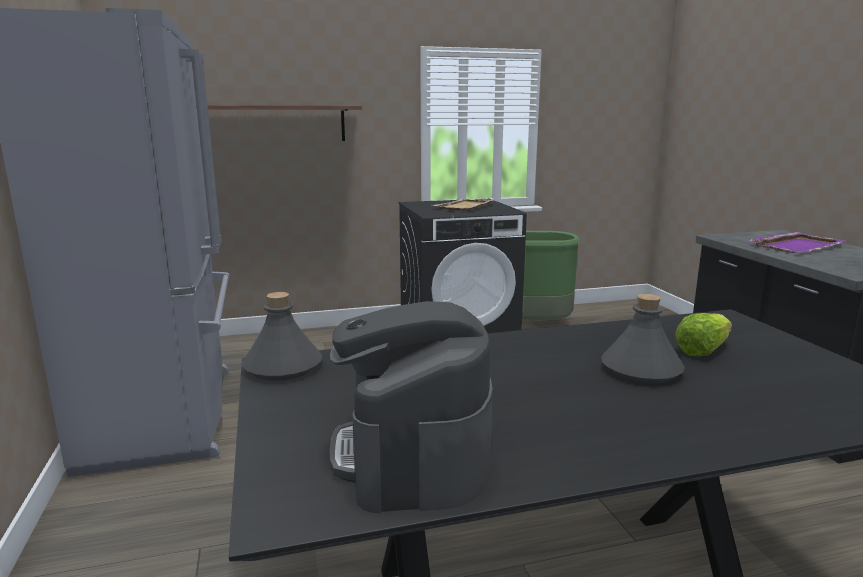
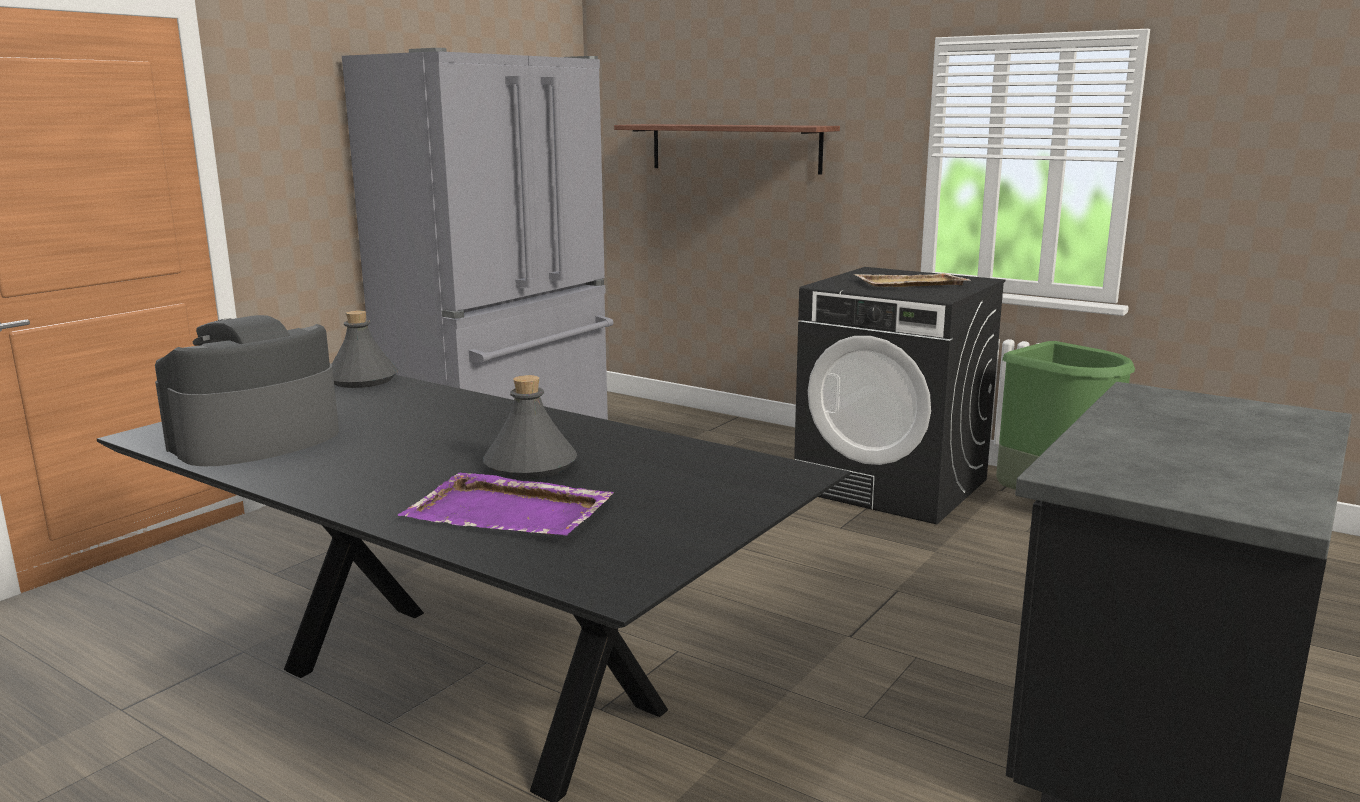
camera: 50 degrees right, 0 degrees up
(702, 350) = (639, 478): lettuce -> none
(797, 245) = (1208, 431): purple tray -> purple tray (510, 512)

